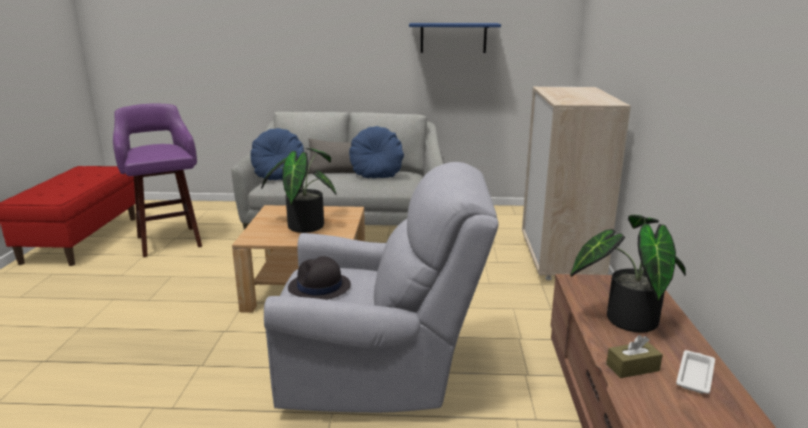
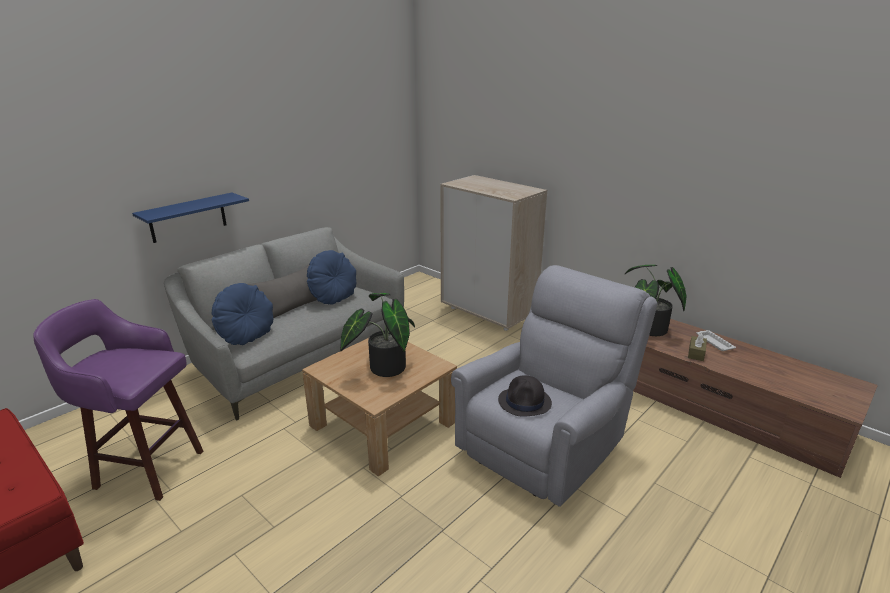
camera: 50 degrees left, 5 degrees up
(453, 37) = (328, 146): blue shelf -> blue shelf (188, 217)

